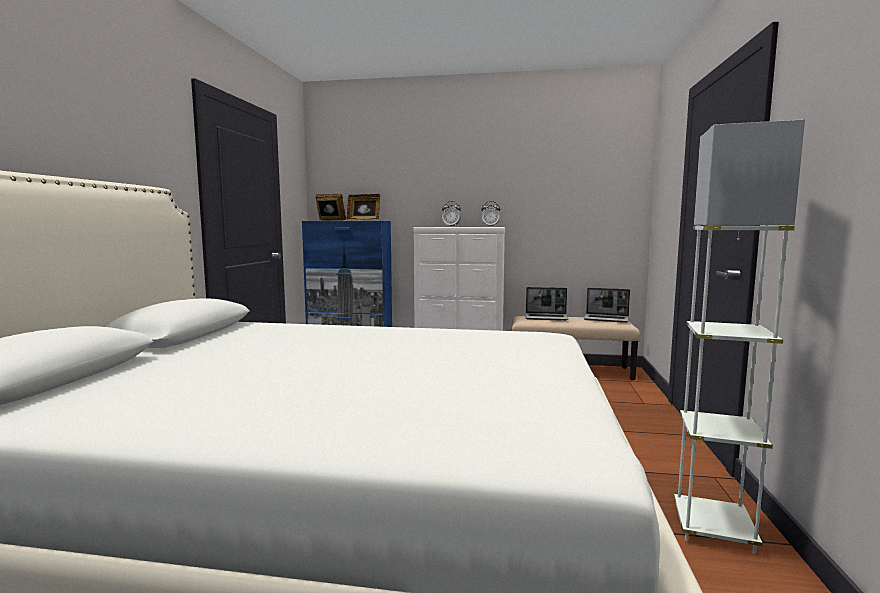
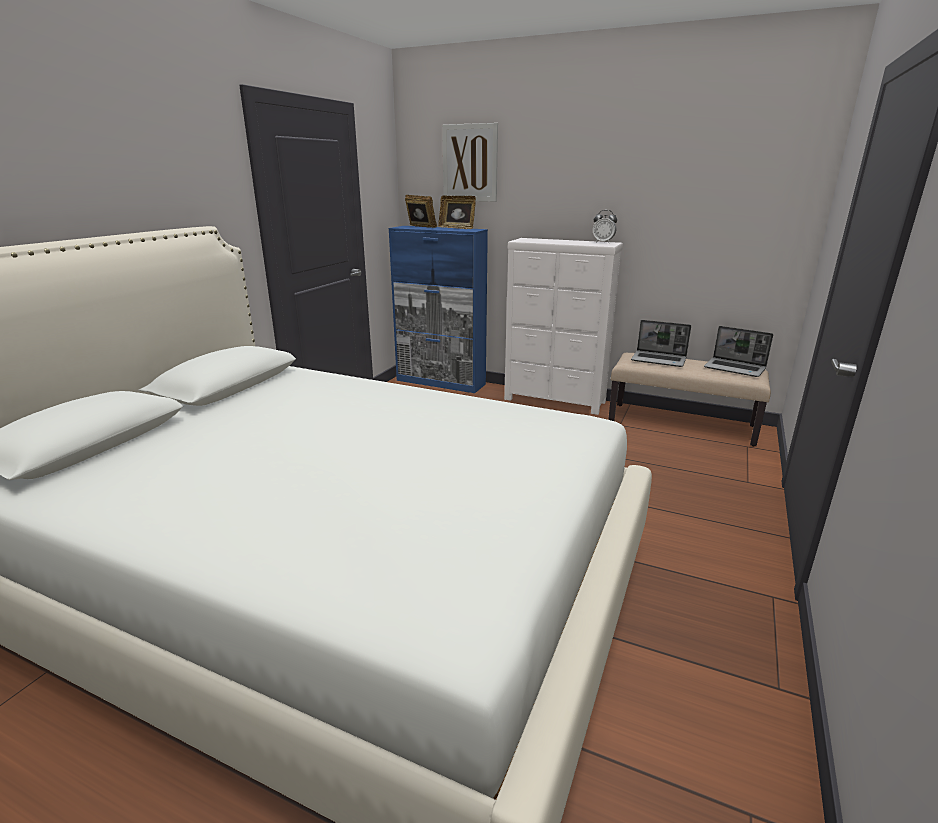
camera: 15 degrees right, 15 degrees up
(373, 169) = (470, 163): none -> picture
(451, 226) = (554, 241): alarm clock -> none
(713, 529) = (728, 662): white floor lamp -> none

